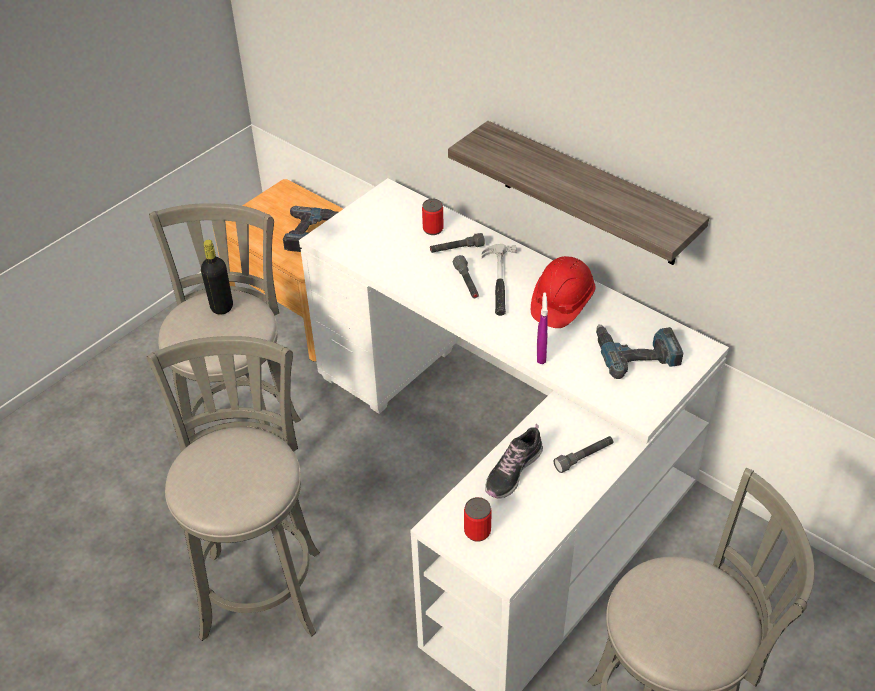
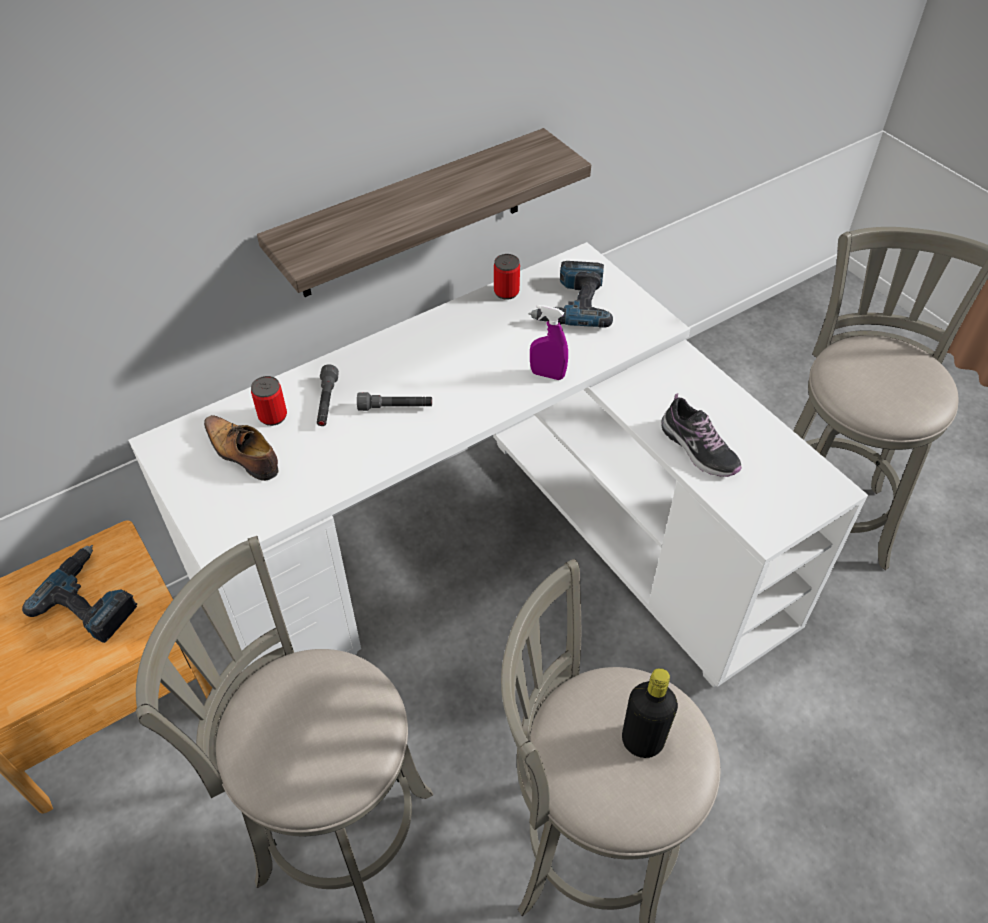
camera: 75 degrees left, 5 degrees up
(222, 307) = (277, 711): black bottle -> black bottle (642, 741)
(394, 227) = (242, 454): none -> shoe
(477, 531) = (777, 499): can -> can (506, 292)
(499, 282) = (408, 379): hammer -> none
(561, 303) = (471, 337): red hard hat -> none
(584, 457) = (692, 389): grey flashlight -> none

